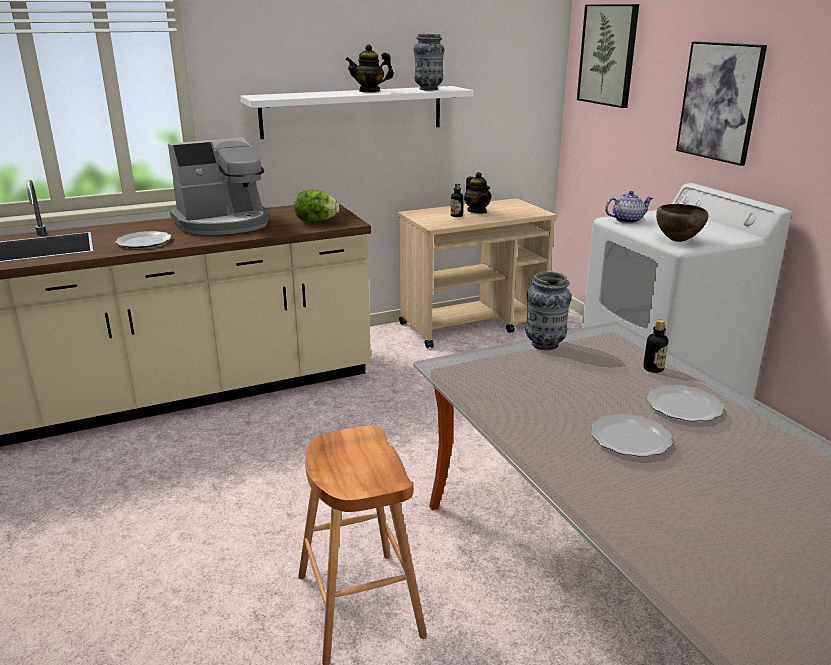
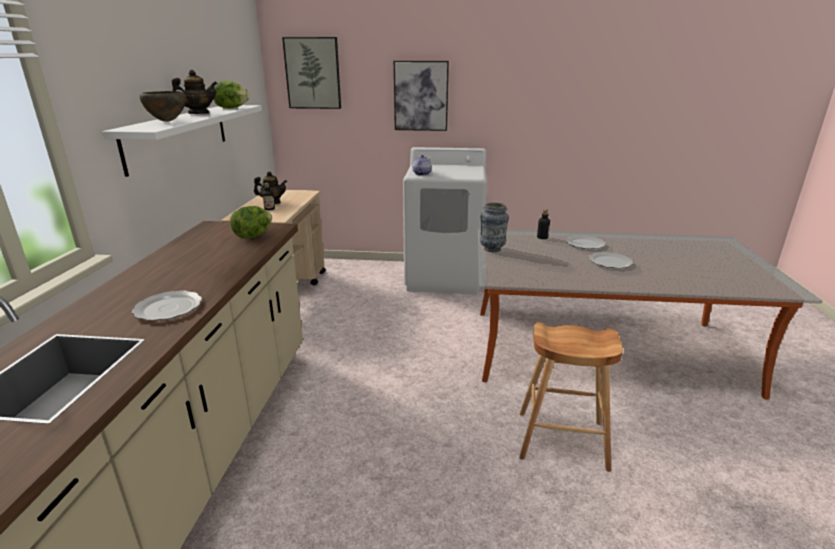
camera: 60 degrees left, 0 degrees up
(223, 223) = (181, 266): coffee machine -> none
(370, 91) = (198, 114): teapot -> teapot turned 120 degrees counterclockwise
(428, 89) = (231, 108): vase -> lettuce
(677, 241) = (469, 175): brown bowl -> brown bowl (167, 121)

